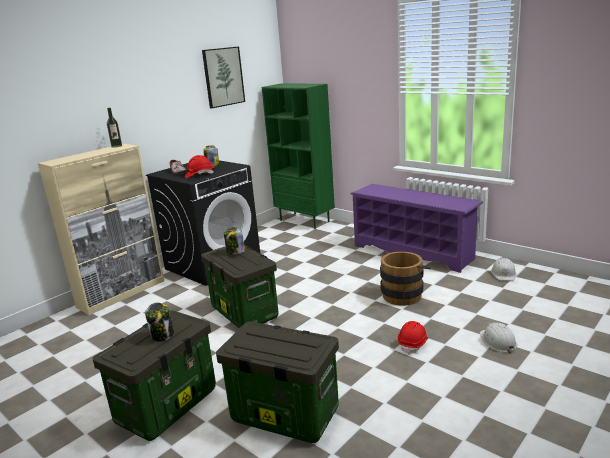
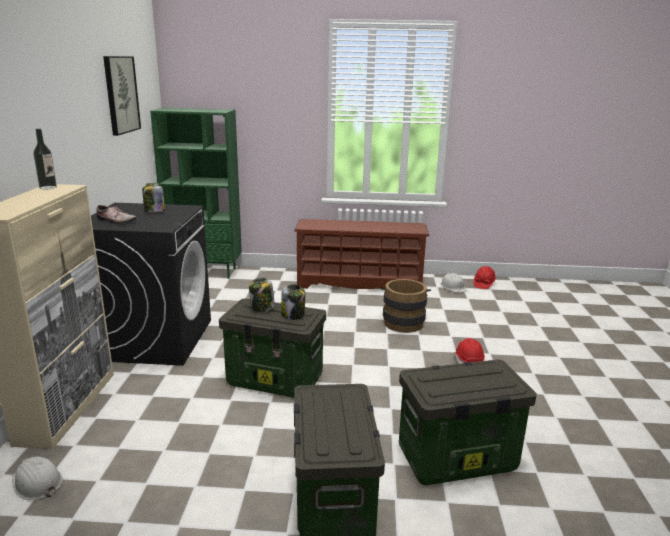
camera: 40 degrees left, 0 degrees up
(162, 335) = (341, 412): jar -> jar (293, 315)
(199, 175) = (159, 221): red hard hat -> red hard hat (483, 284)
(414, 252) = (359, 283): purple shoe rack -> brown shoe rack
(497, 341) = (519, 340): white hard hat -> white hard hat (37, 482)

